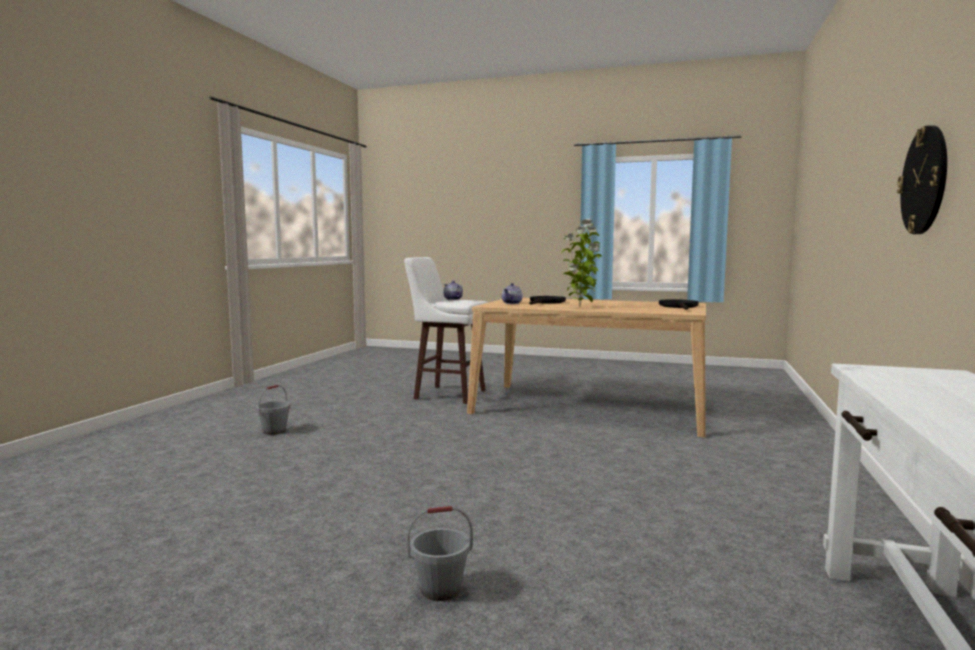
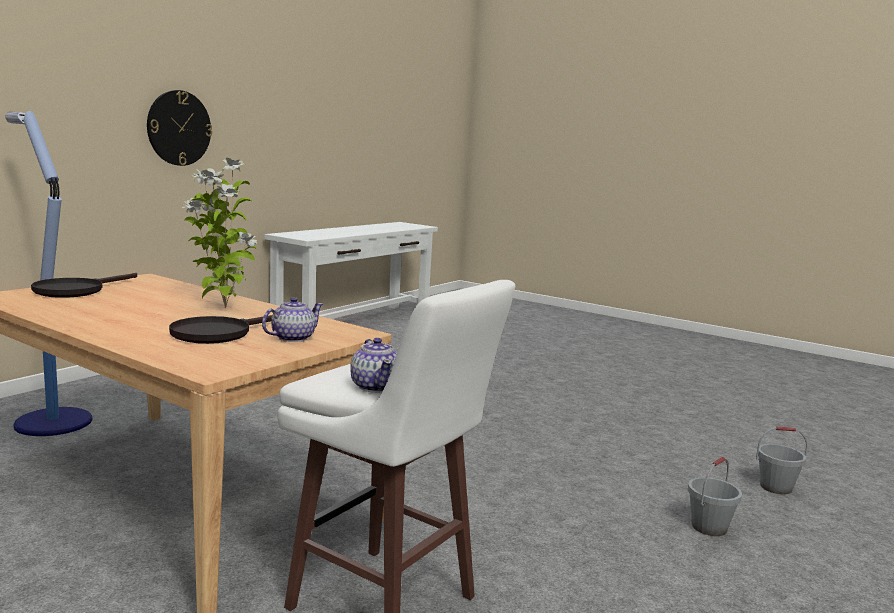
camera: 165 degrees left, 5 degrees up
(440, 590) = (506, 368): grey bucket -> grey bucket (775, 487)
(751, 424) = (52, 421): none -> floor lamp

